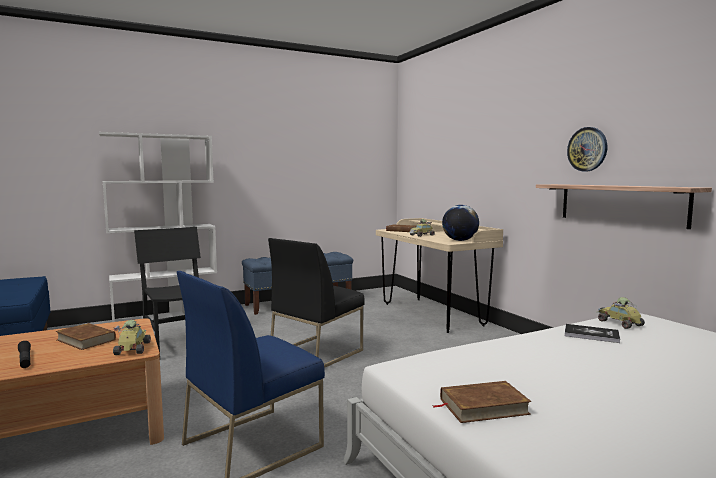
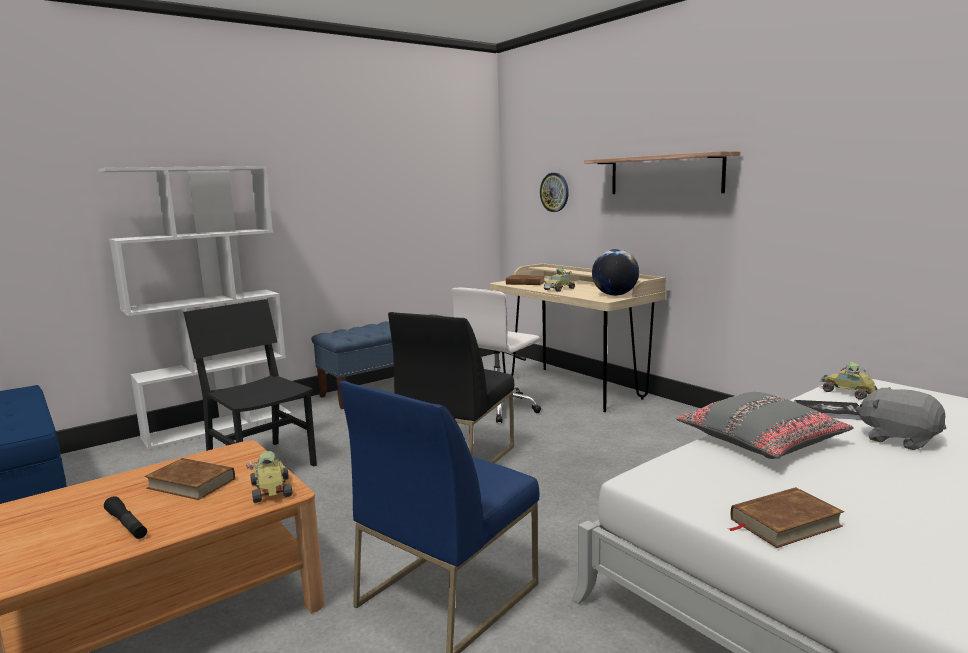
camera: 10 degrees left, 5 degrees up
(368, 323) = (499, 408): none -> white office chair
(514, 349) = (760, 441): none -> grey pillow
(587, 149) = (782, 177): wall clock -> wall clock (554, 192)
(620, 204) = (826, 245): shelf -> shelf (665, 174)
(635, 358) = (899, 439): none -> grey plush toy

